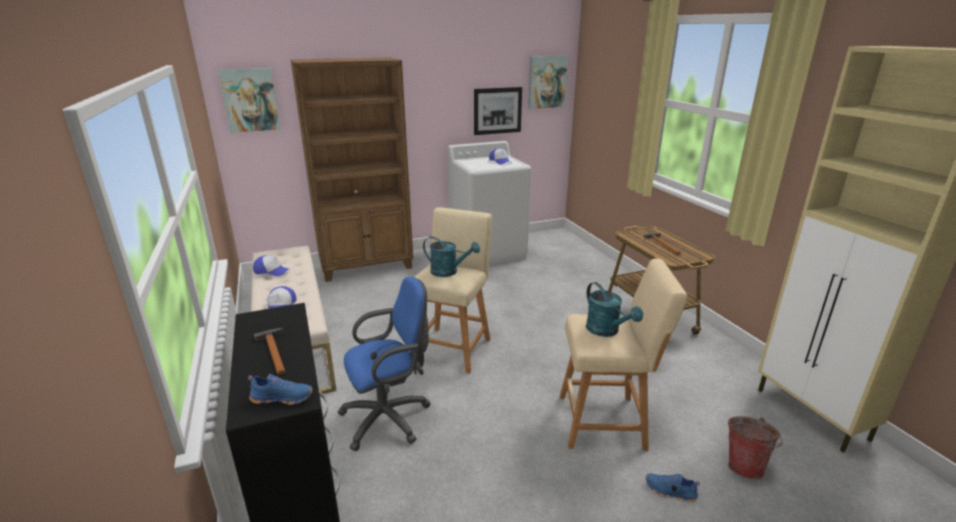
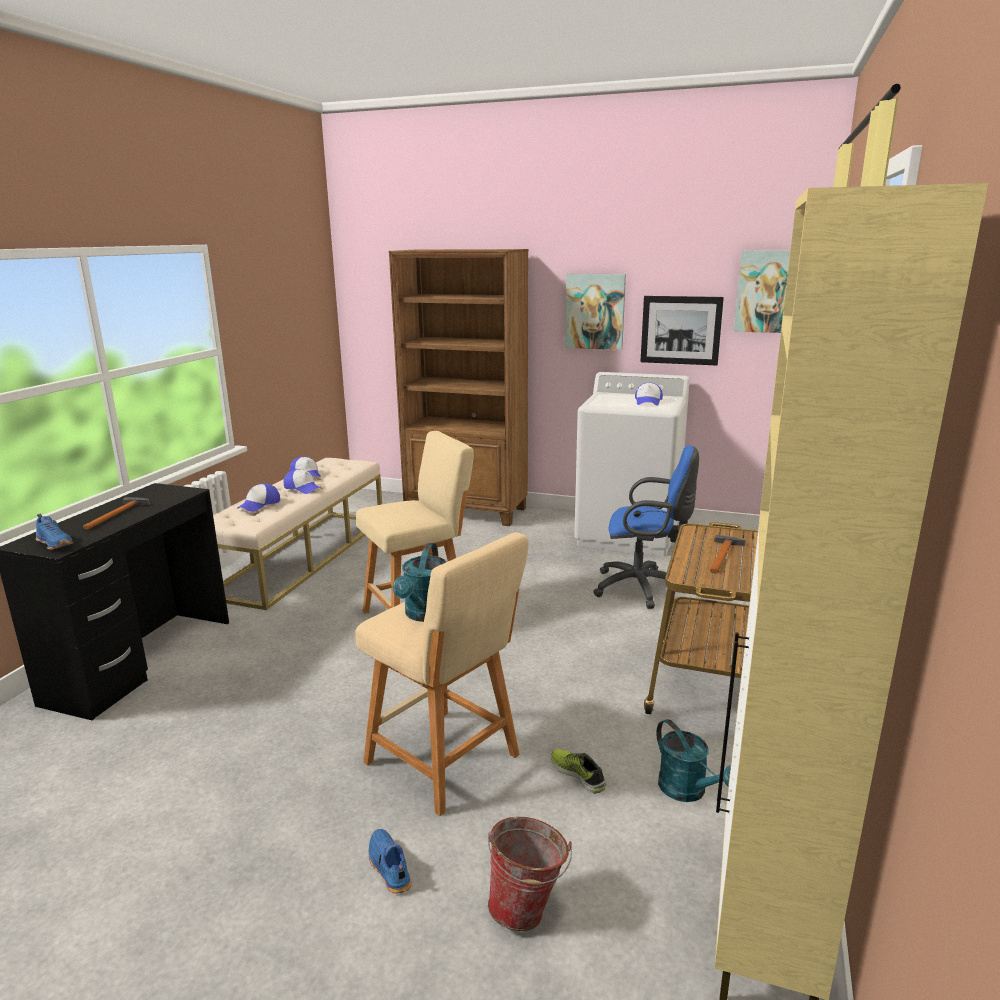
camera: 40 degrees right, 5 degrees down
(250, 100) = (375, 293): picture -> picture (595, 311)
(291, 282) = (303, 488): none -> cap
(390, 418) = (267, 651): blue office chair -> blue office chair (643, 588)
(449, 272) = (403, 509): turquoise watering can -> turquoise watering can (689, 791)
(665, 392) = (578, 774): none -> shoe

